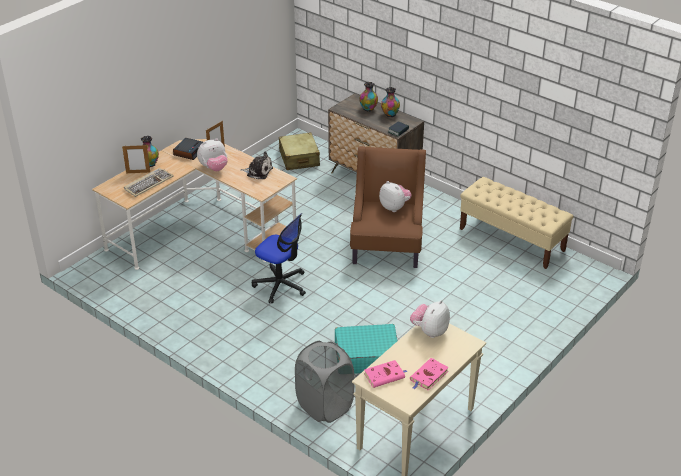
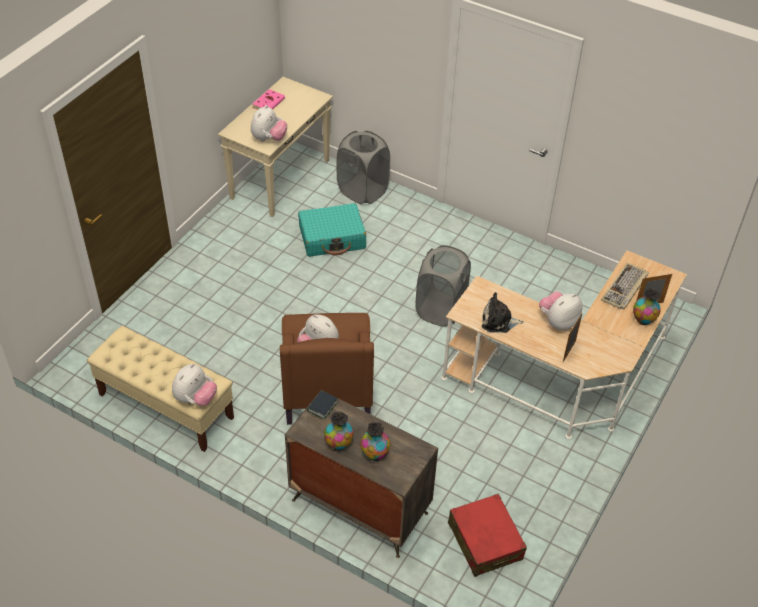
camera: 170 degrees right, 10 degrees up
(189, 152) = (605, 348): alarm clock -> none
(280, 285) = (440, 309): office chair -> grey laundry basket
(299, 158) = (485, 541): beige suitcase -> red suitcase
(385, 375) = (305, 101): pink book -> none
(486, 183) = (195, 398): none -> plush toy

